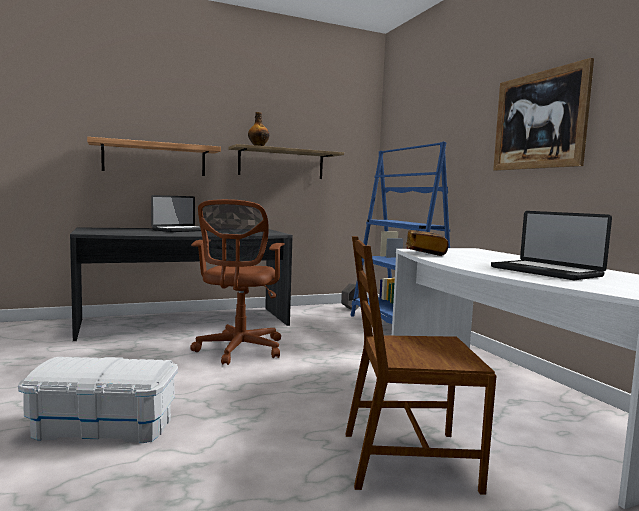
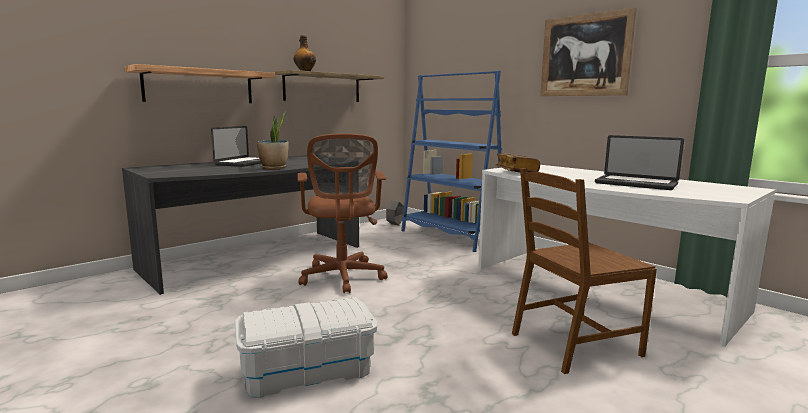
camera: 20 degrees left, 5 degrees up
(193, 234) = (274, 168): none -> potted plant

